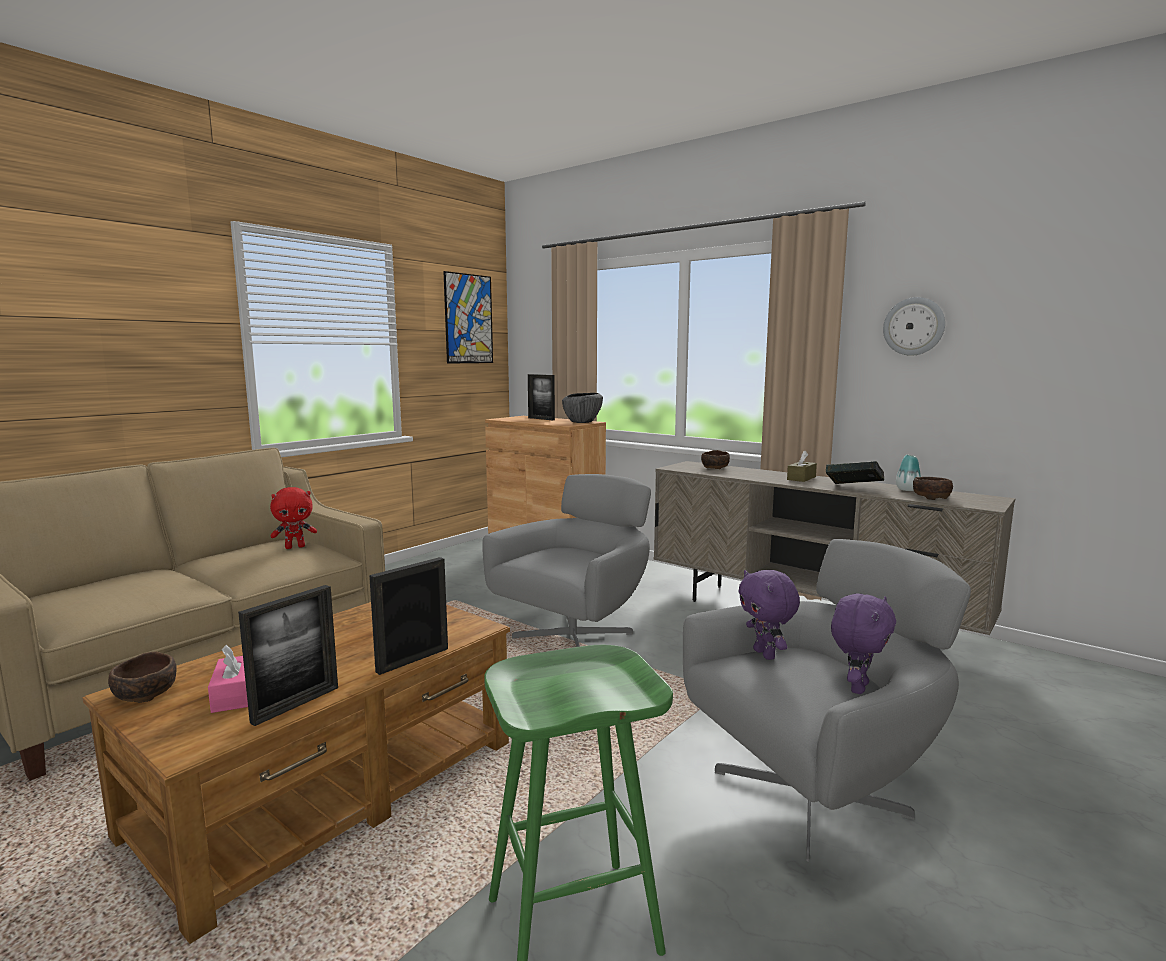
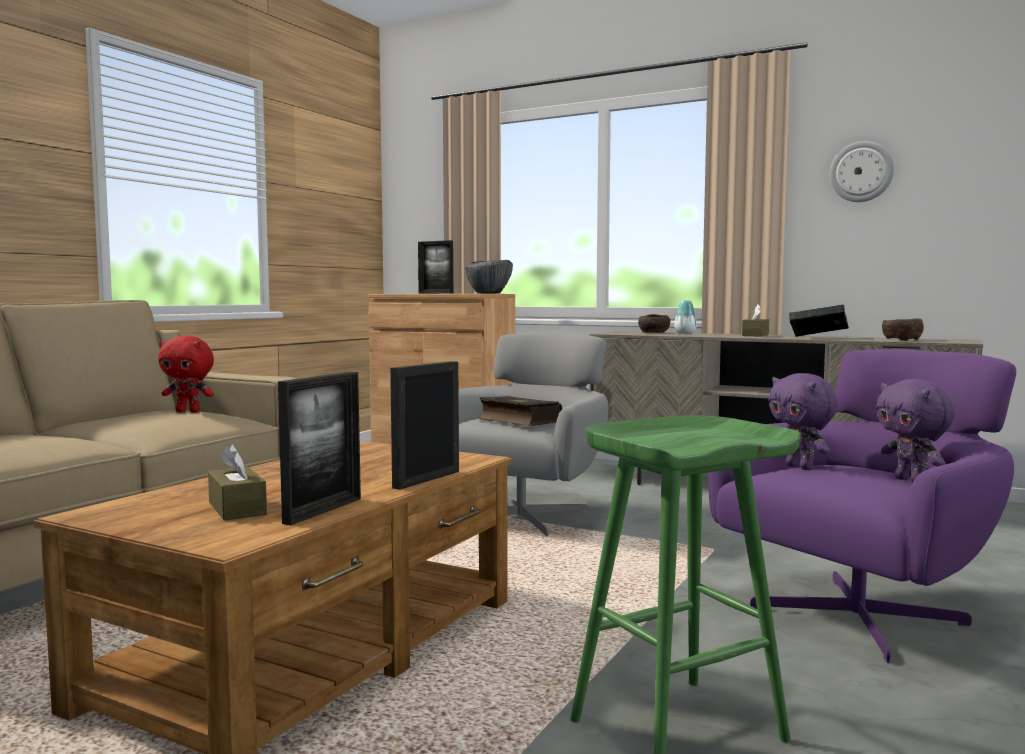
camera: 10 degrees left, 5 degrees down
(146, 694) = (120, 513): brown bowl -> none
(234, 694) = (237, 508): pink tissue box -> brown tissue box
(295, 547) = (189, 411): red plush toy -> red plush toy turned 45 degrees clockwise
(468, 319) = (342, 179): picture -> none
(565, 560) = (518, 421): none -> book
(815, 792) = (862, 614): grey armchair -> purple armchair
(857, 687) = (911, 481): purple plush toy -> purple plush toy turned 135 degrees clockwise
(907, 489) = (872, 337): vase -> vase (685, 333)

